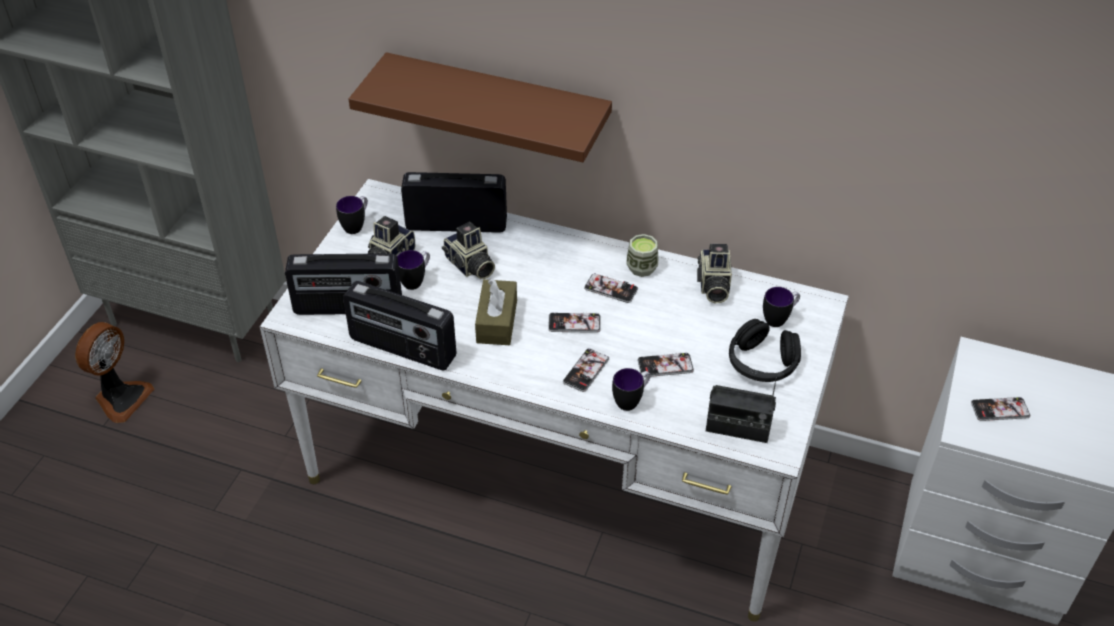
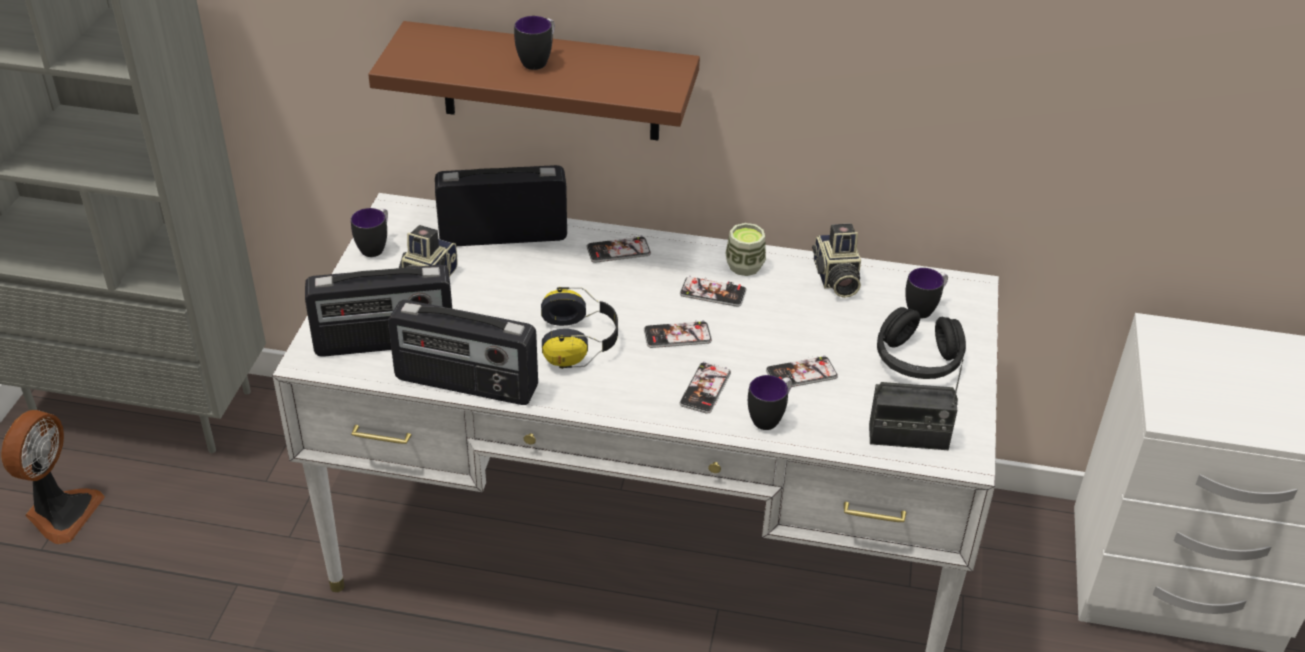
camera: 10 degrees left, 5 degrees down
(416, 280) = (466, 304): mug -> mug (538, 61)
(469, 266) = (530, 281): camera -> none
(497, 321) = (580, 342): brown tissue box -> headphones
(1000, 410) = (1204, 389): phone -> phone (618, 251)

